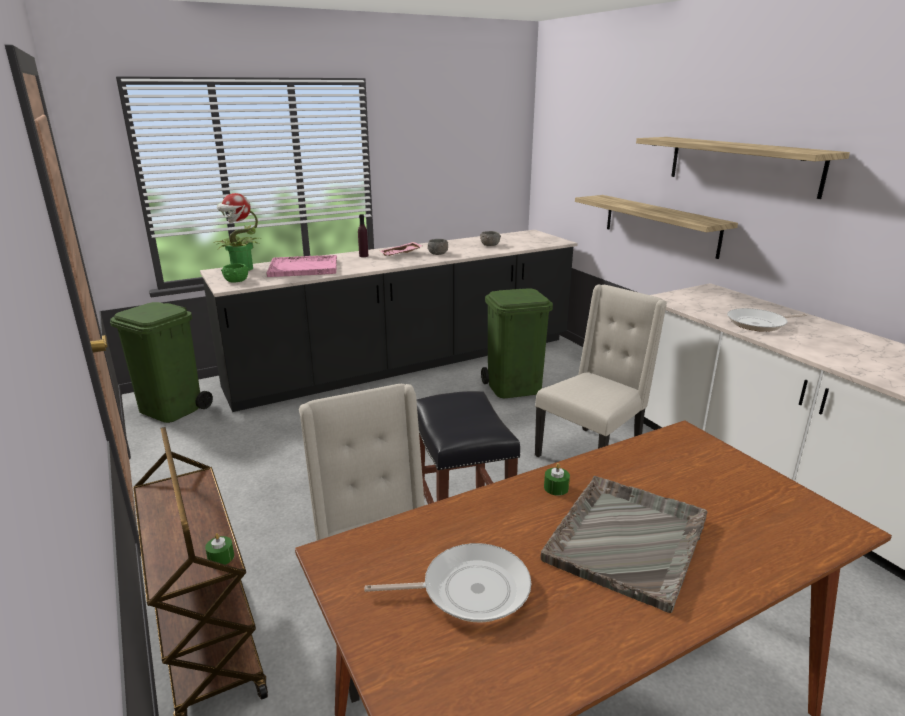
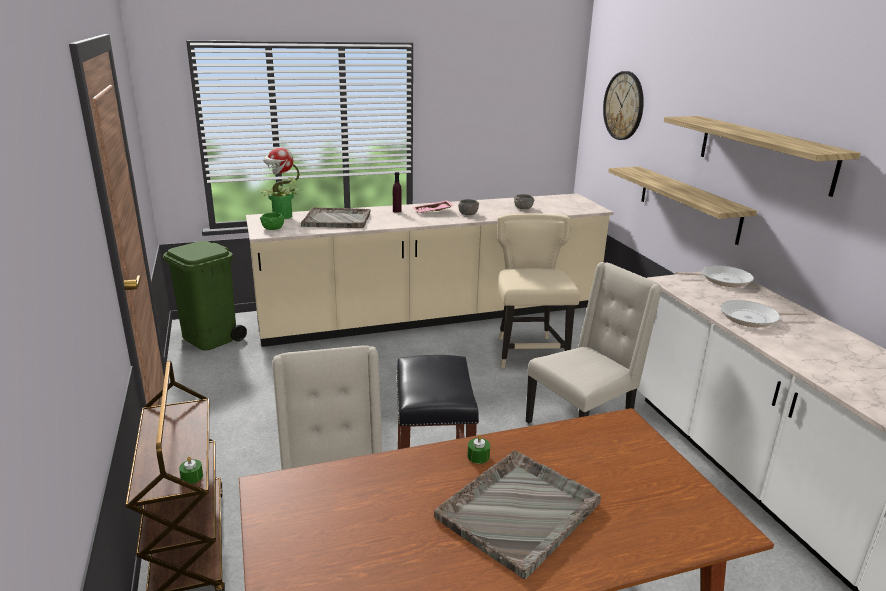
camera: 10 degrees right, 0 degrees up
(304, 268) = (337, 220): pink tray -> grey tray
(407, 364) = (433, 316): black counter -> beige counter
(469, 589) = (363, 533): frying pan -> frying pan (722, 279)
(514, 388) = (529, 351): green trash can -> beige chair
(580, 136) = (624, 105): none -> wall clock

